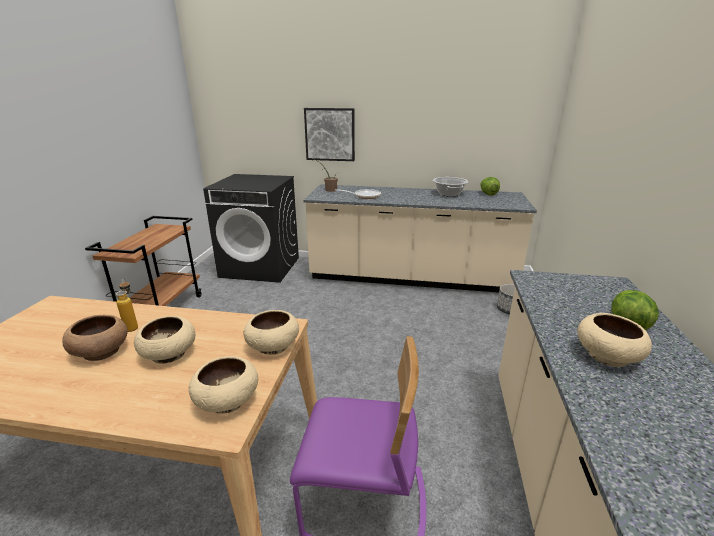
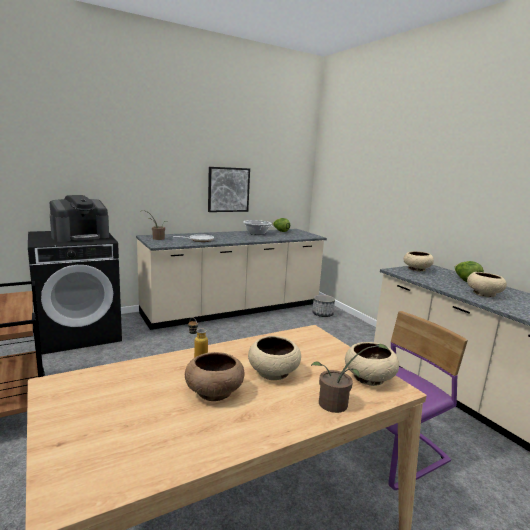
camera: 40 degrees left, 10 degrees down
(143, 412) = (337, 405): none -> potted plant
(256, 182) = (81, 237): none -> coffee machine
(272, 346) = (328, 344): beige bowl -> beige bowl (416, 269)
(330, 134) = (145, 186): picture -> picture (228, 189)

